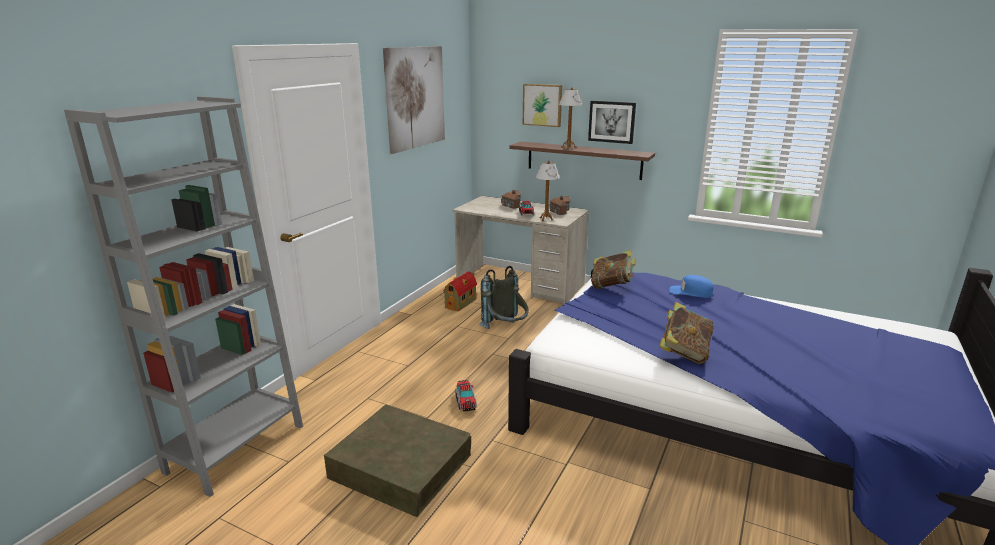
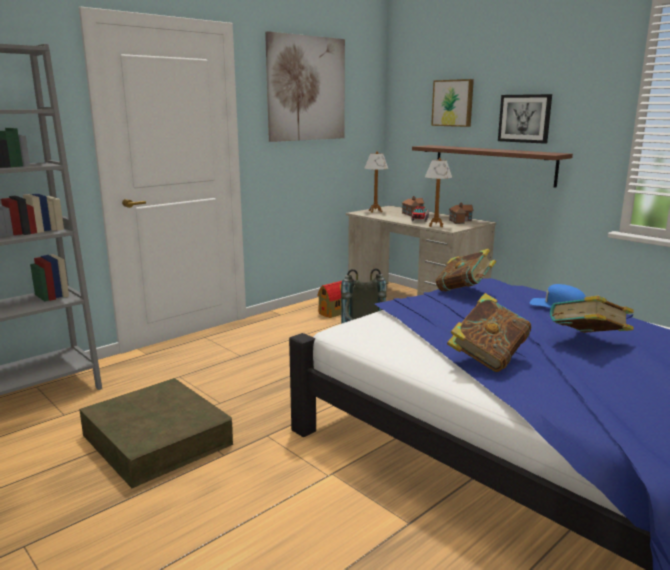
camera: 20 degrees right, 5 degrees down
(465, 401) = (270, 396): toy truck -> none
(568, 148) = (473, 148): table lamp -> table lamp (375, 211)
(735, 324) = (587, 341): none -> book

